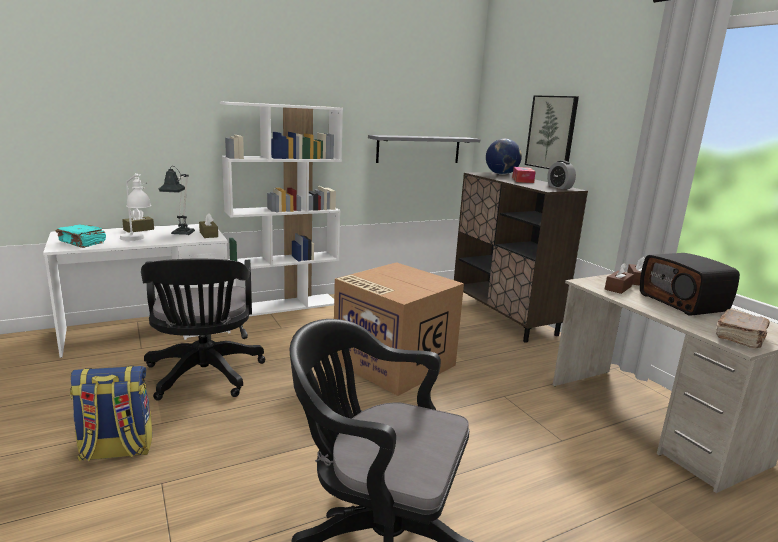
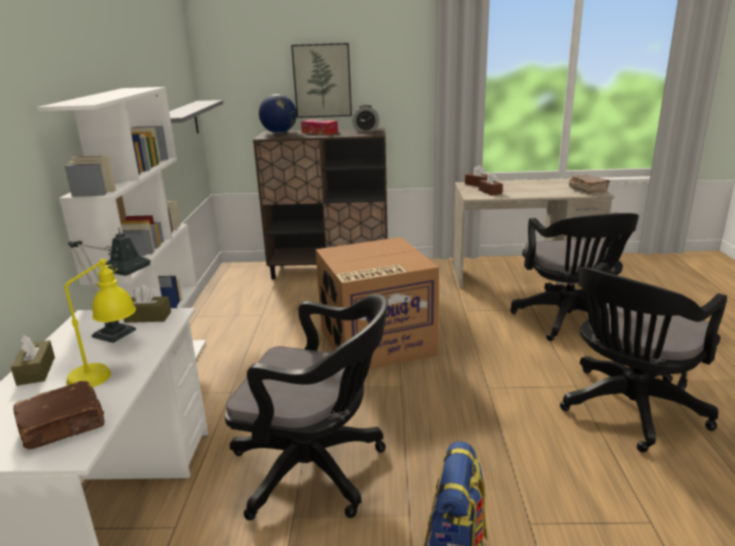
camera: 60 degrees left, 5 degrees up
(82, 243) = (64, 427): turquoise book -> brown book
(137, 239) = (108, 373): white table lamp -> yellow table lamp
(562, 473) = (569, 321): none -> black office chair
(683, 303) = (526, 186): radio -> none

